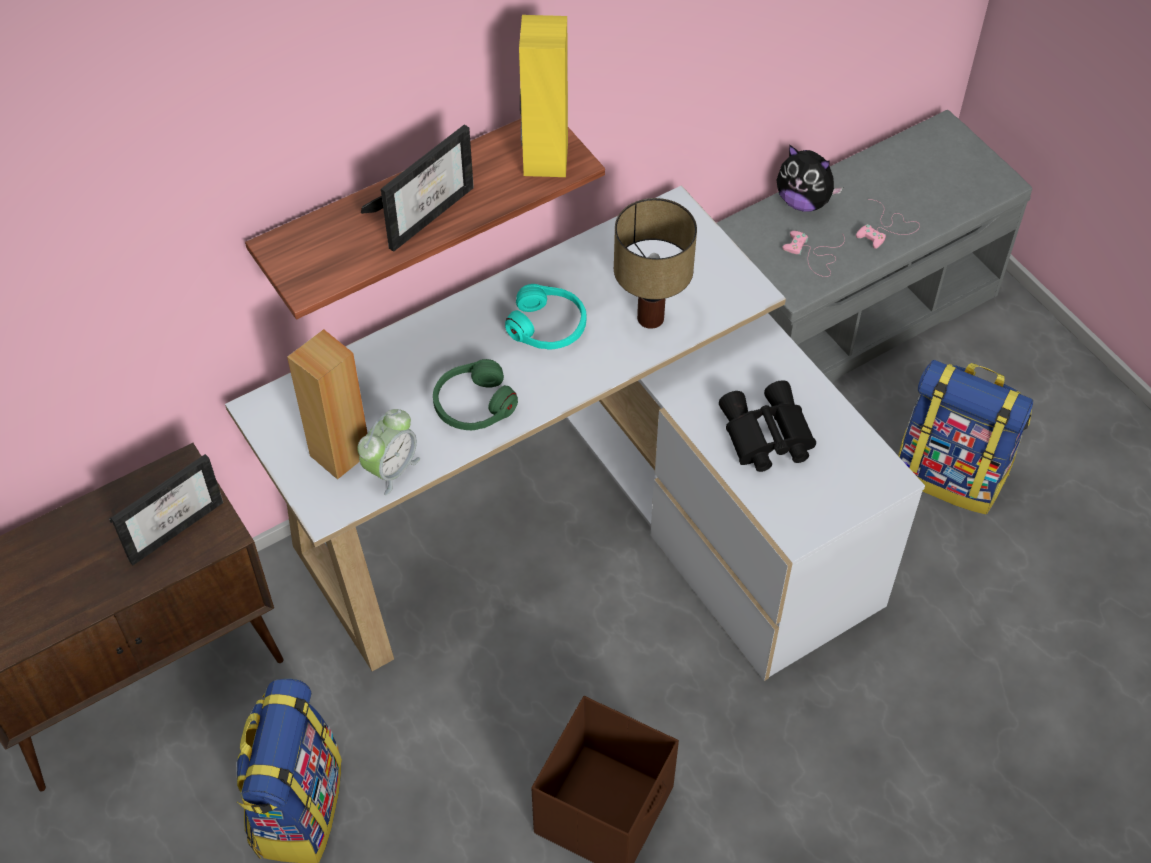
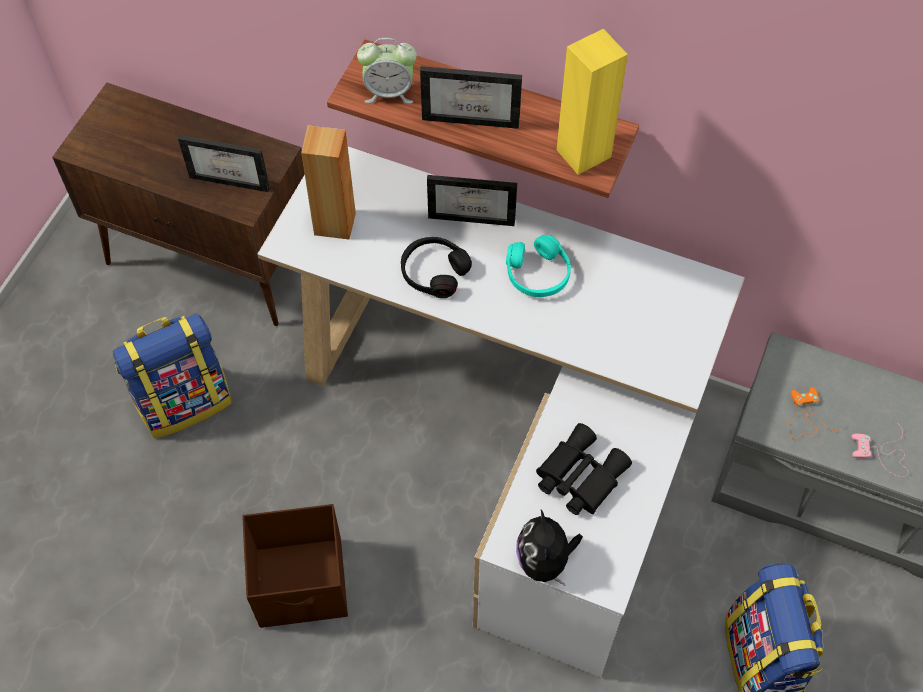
camera: 55 degrees right, 5 degrees up
(391, 469) = (344, 259): alarm clock -> alarm clock (389, 92)
(434, 334) = (474, 213): none -> picture frame
(473, 404) = (434, 272): green headphones -> black headphones
(650, 319) = (598, 332): table lamp -> none
(803, 201) = (853, 379): plush toy -> plush toy (545, 561)
(814, 255) = (806, 417): pink game controller -> orange game controller

